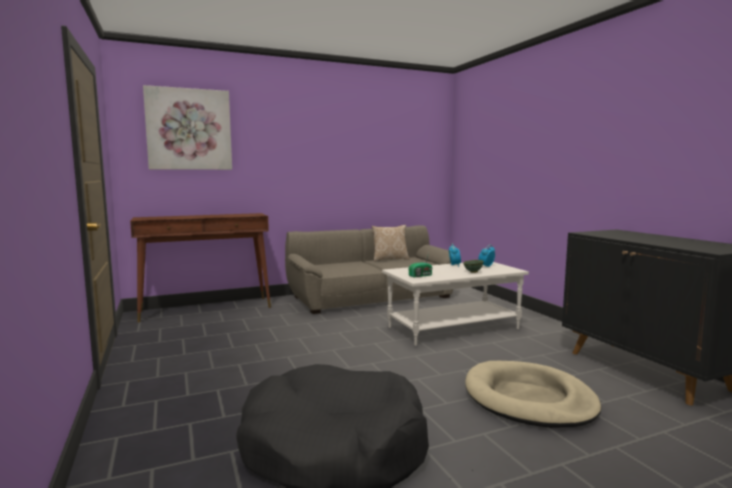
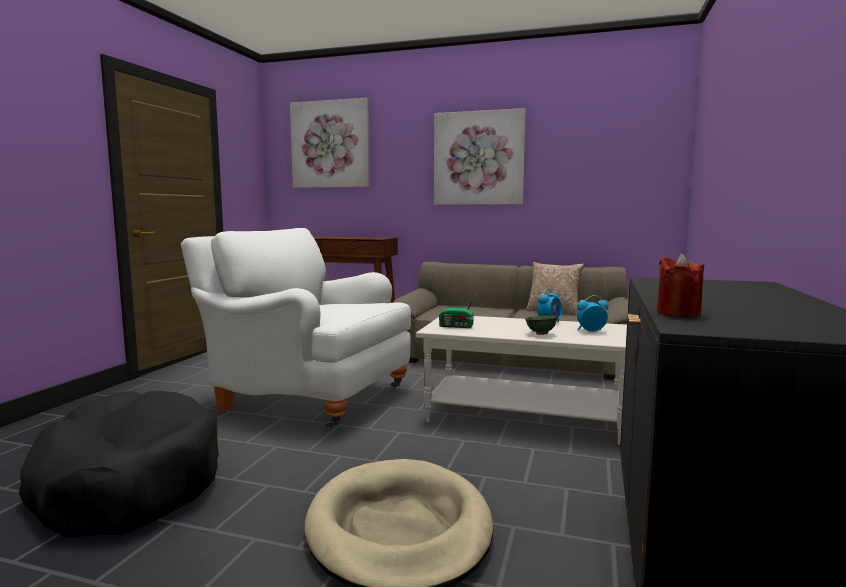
camera: 40 degrees right, 0 degrees up
(304, 353) = (307, 396): none -> white armchair
(324, 149) = (478, 158): none -> picture
(683, 247) = (678, 313): none -> red candle

